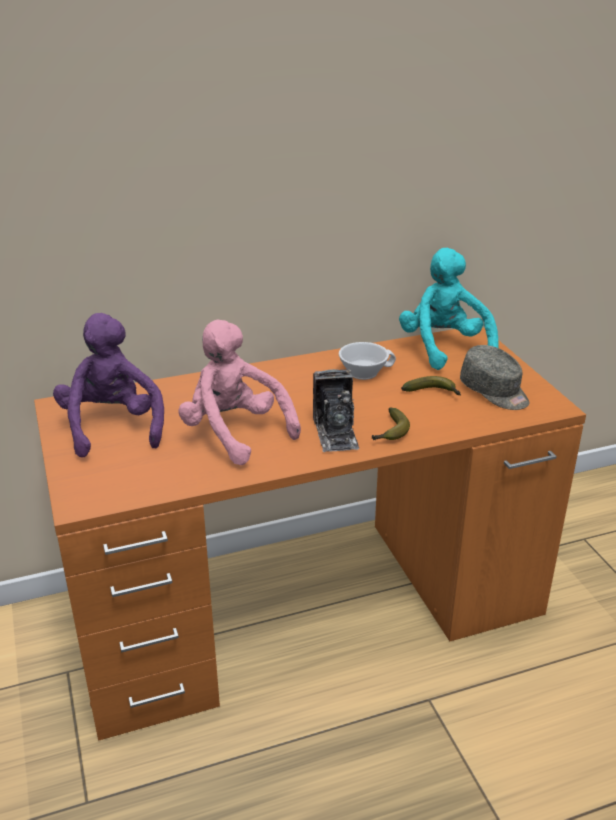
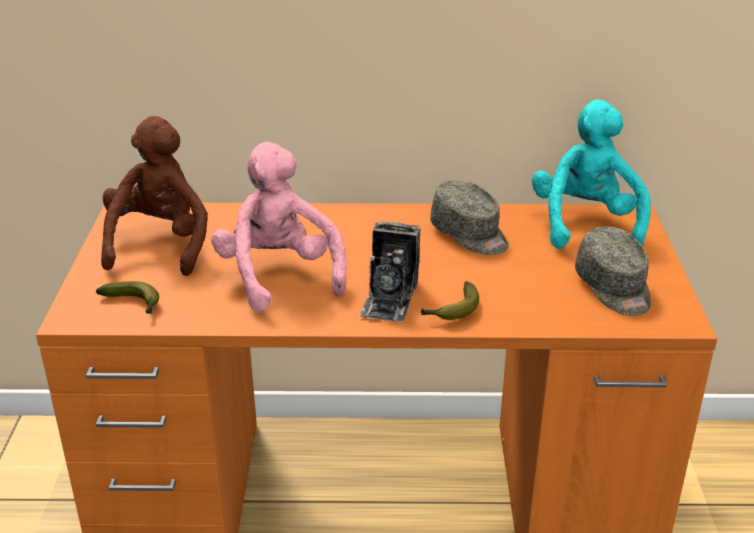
camera: 20 degrees right, 0 degrees up
(112, 427) = (160, 244): purple plush toy -> brown plush toy
(364, 371) = (470, 234): white cup -> grey cap
(433, 393) = (535, 275): banana -> banana (134, 304)

